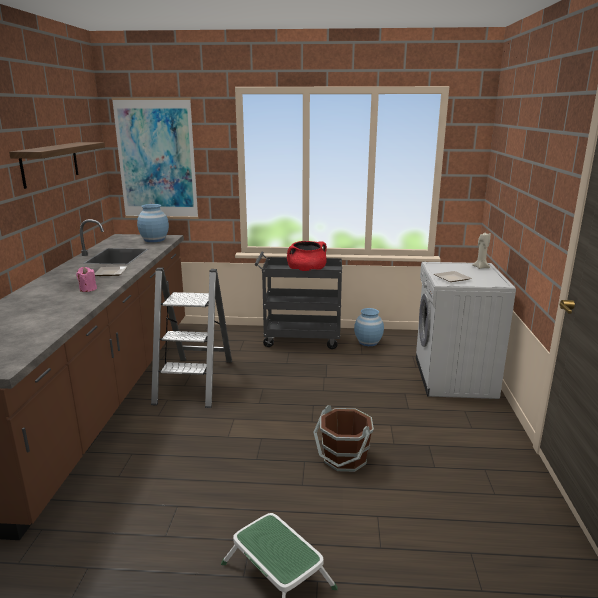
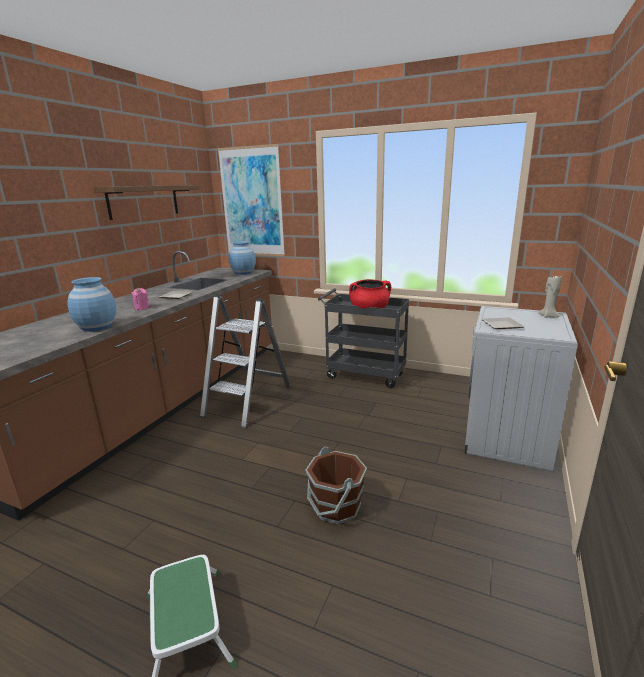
camera: 20 degrees right, 0 degrees up
(368, 342) = (430, 385): blue vase -> blue vase (97, 327)

